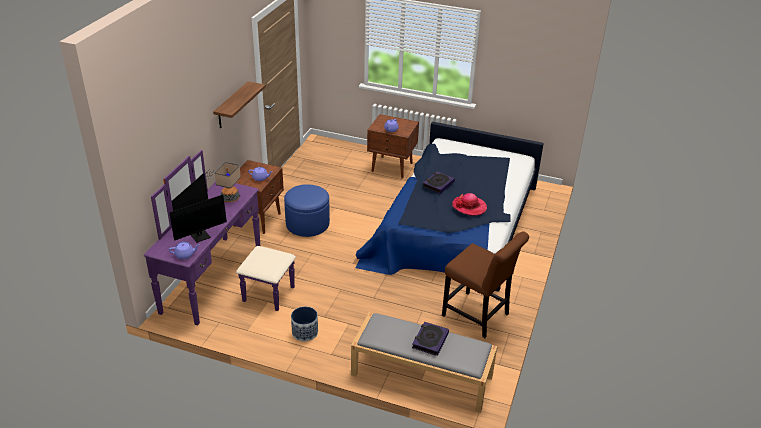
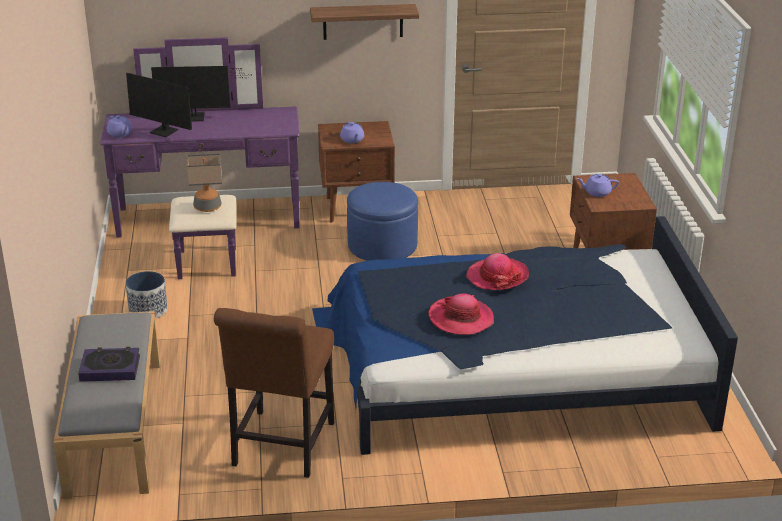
camera: 65 degrees right, 5 degrees down
(230, 198) = (258, 124): table lamp -> table lamp (208, 207)
(438, 184) = (497, 276): book -> hat

